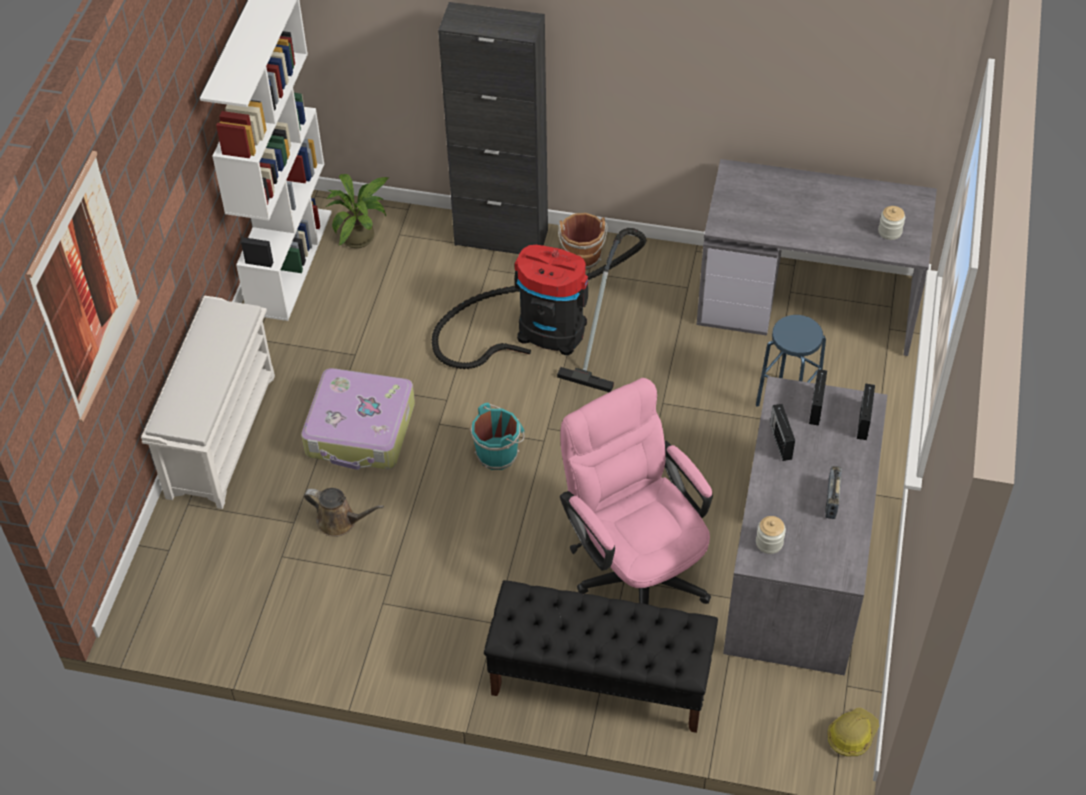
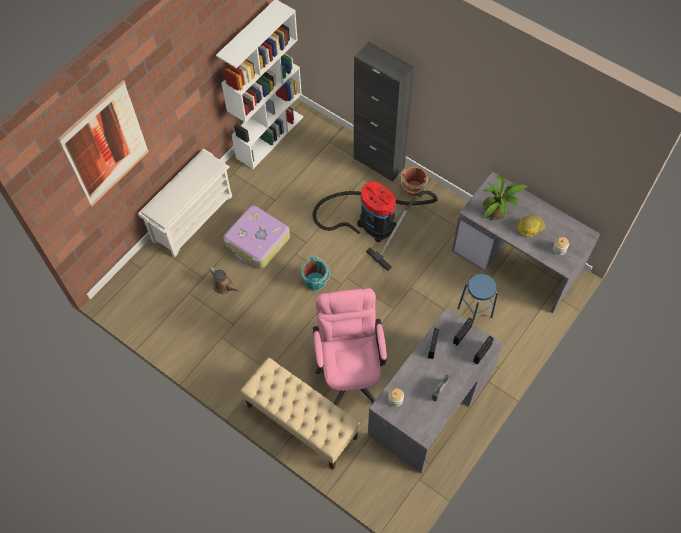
camera: 25 degrees right, 10 degrees up
(362, 236) = (311, 136): potted plant -> potted plant (498, 211)
(599, 680) = (301, 422): black bench -> beige bench
(851, 735) = (407, 506): hard hat -> hard hat (529, 227)

